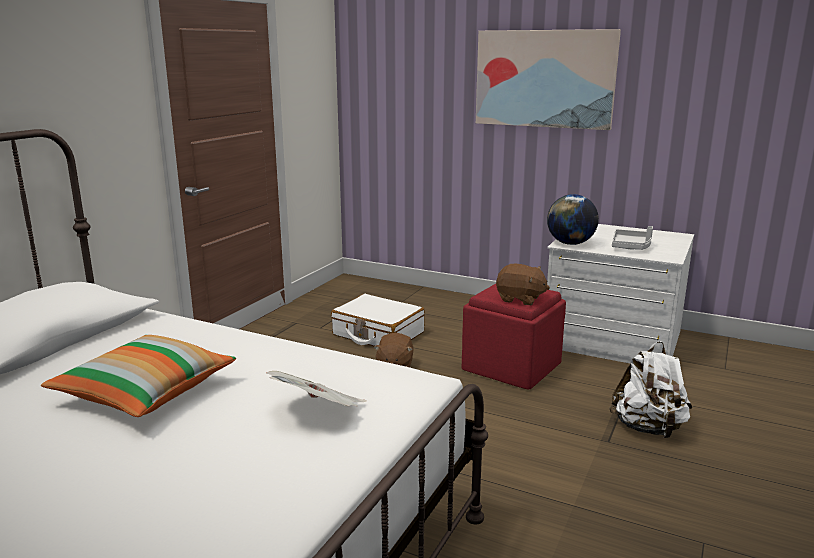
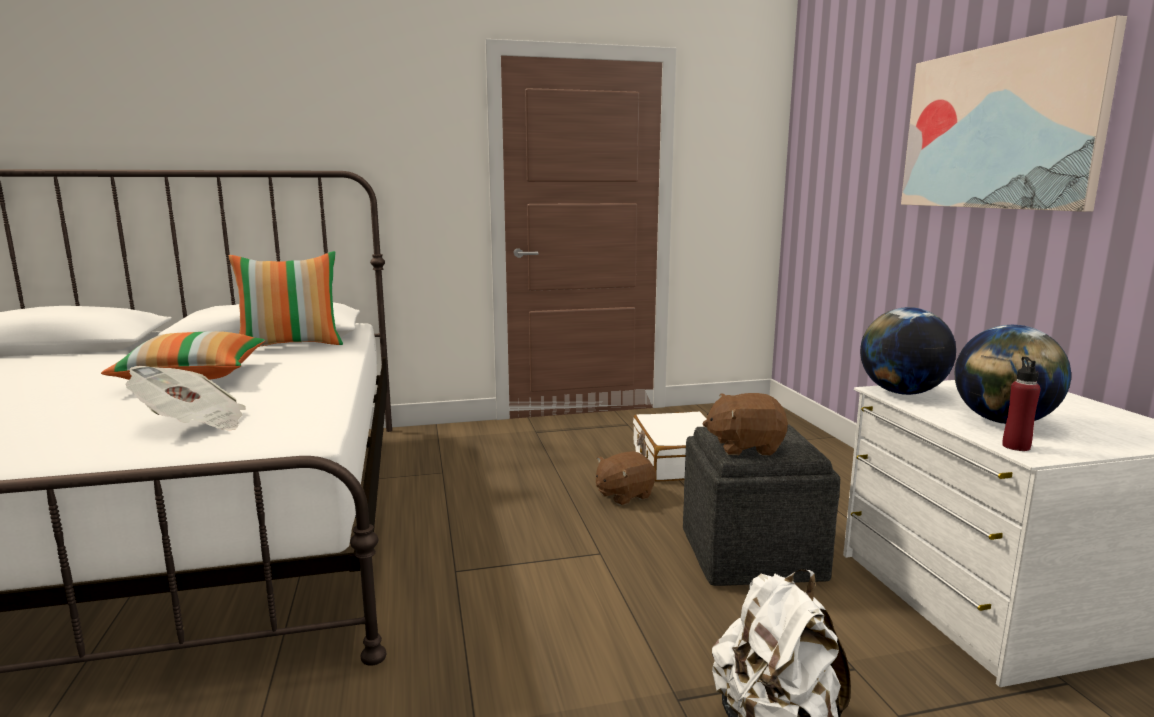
camera: 50 degrees right, 5 degrees down
(113, 337) = (291, 345): none -> pillow
(512, 366) = (753, 554): red ottoman -> grey ottoman
(520, 299) = (745, 447): brown plush toy -> brown plush toy turned 105 degrees clockwise
(631, 247) = (1003, 421): grey tray -> globe
(660, 257) = (1016, 446): none -> red bottle

